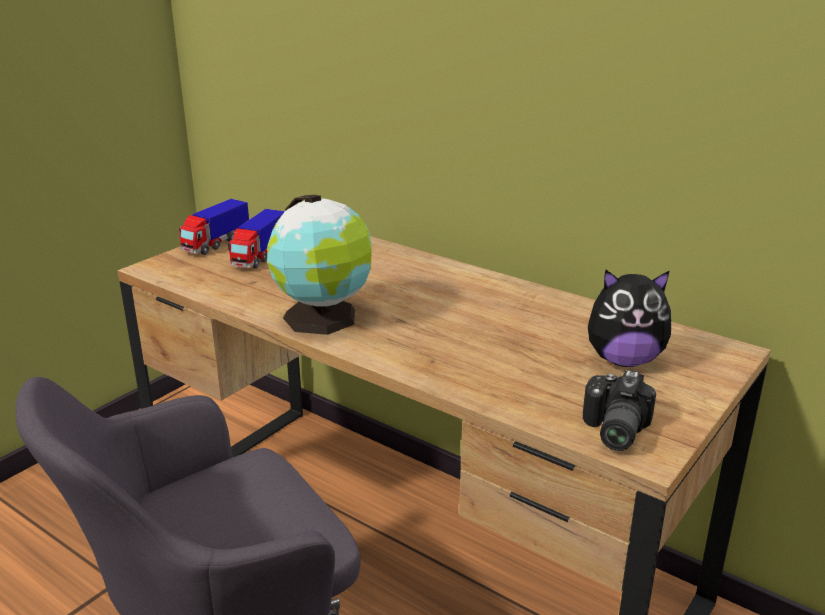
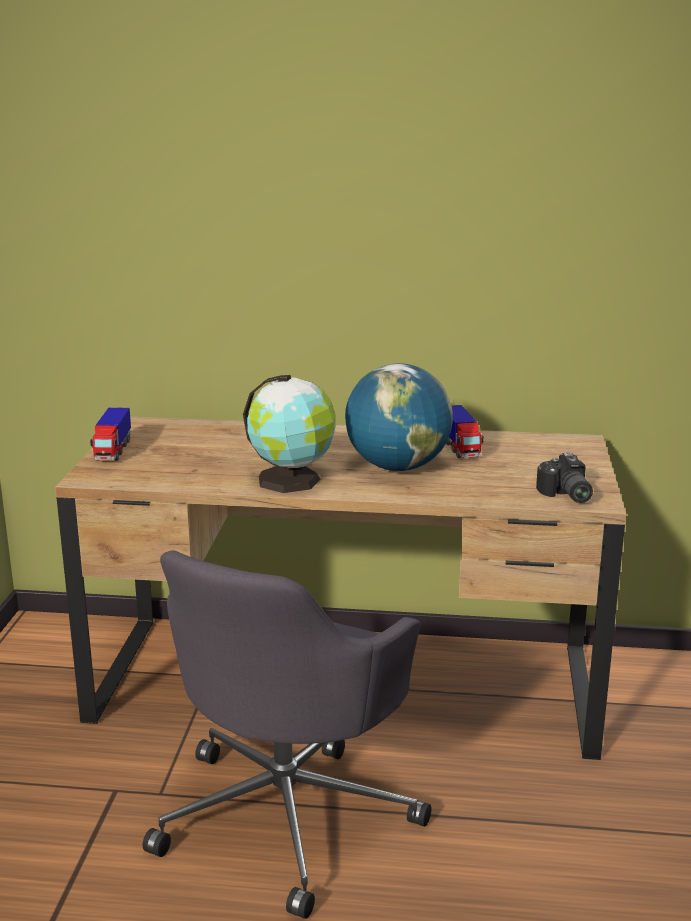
camera: 30 degrees left, 5 degrees down
(259, 256) = (169, 452): toy truck -> toy truck (460, 448)
(455, 330) = (397, 467): none -> globe
(624, 360) = (527, 459): plush toy -> none

